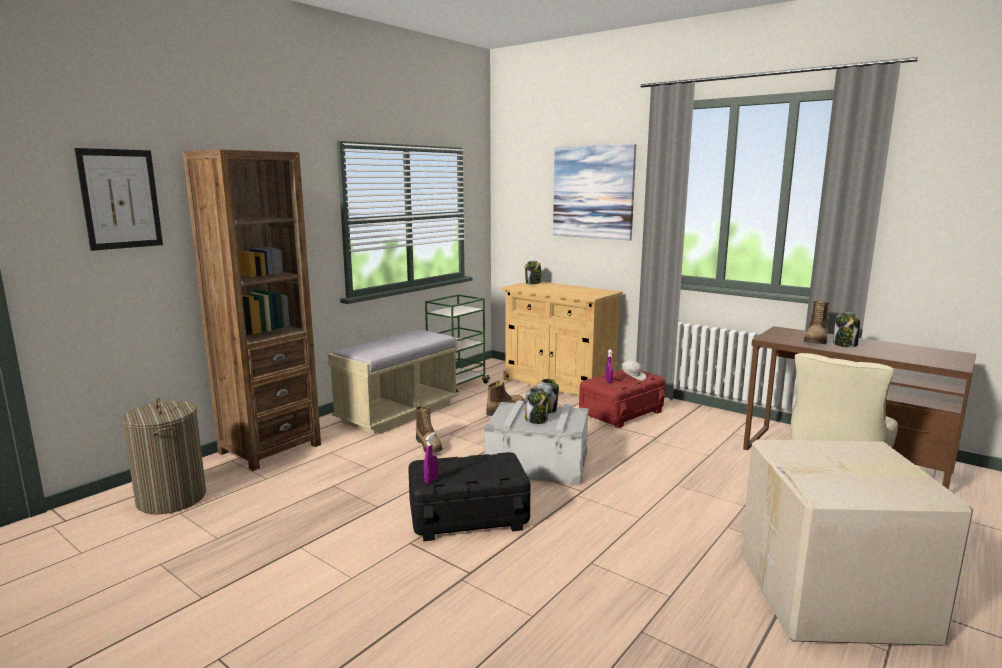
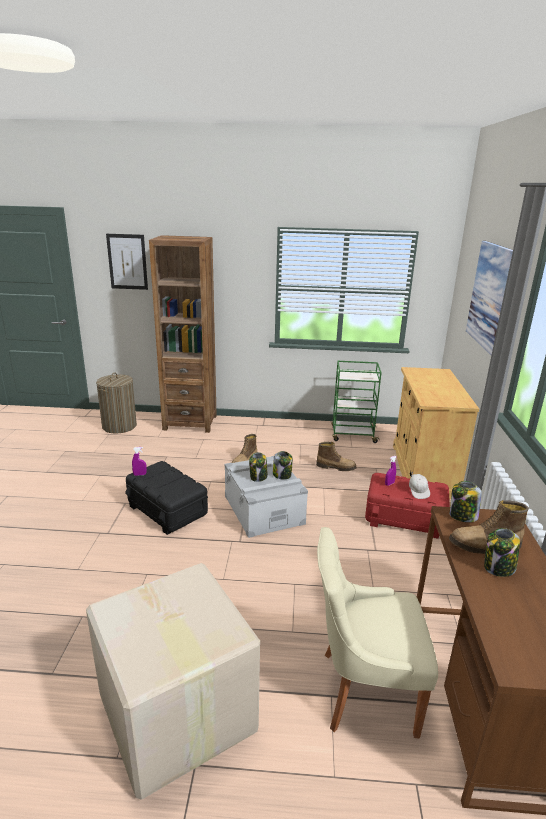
camera: 55 degrees right, 10 degrees up
(398, 412) = (280, 434): beige bench -> none
(533, 283) = (437, 372): jar -> jar (462, 516)

